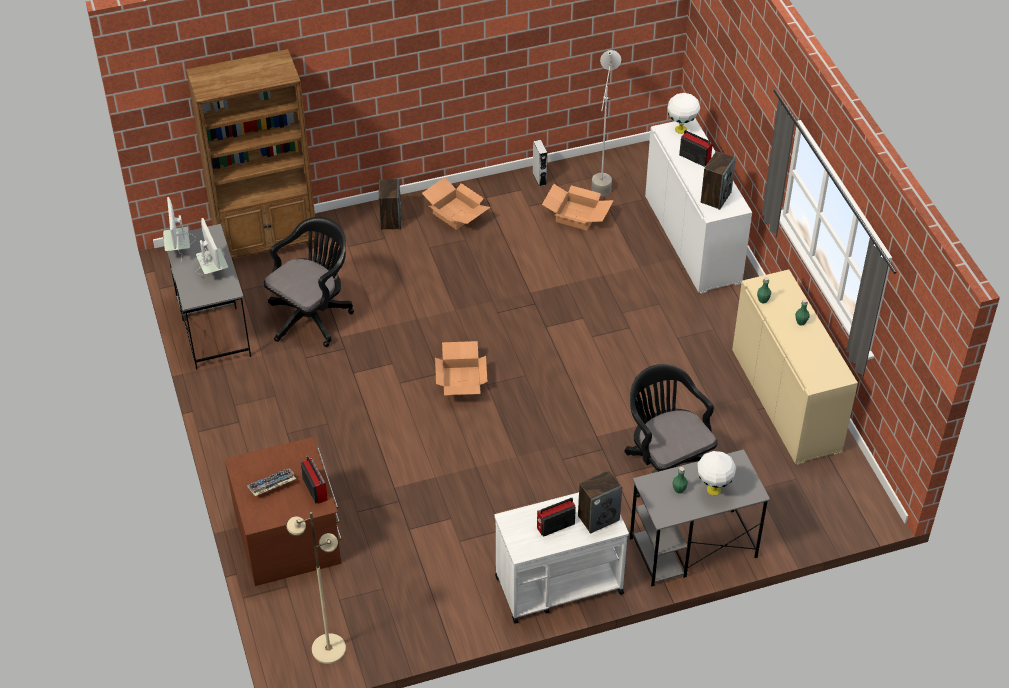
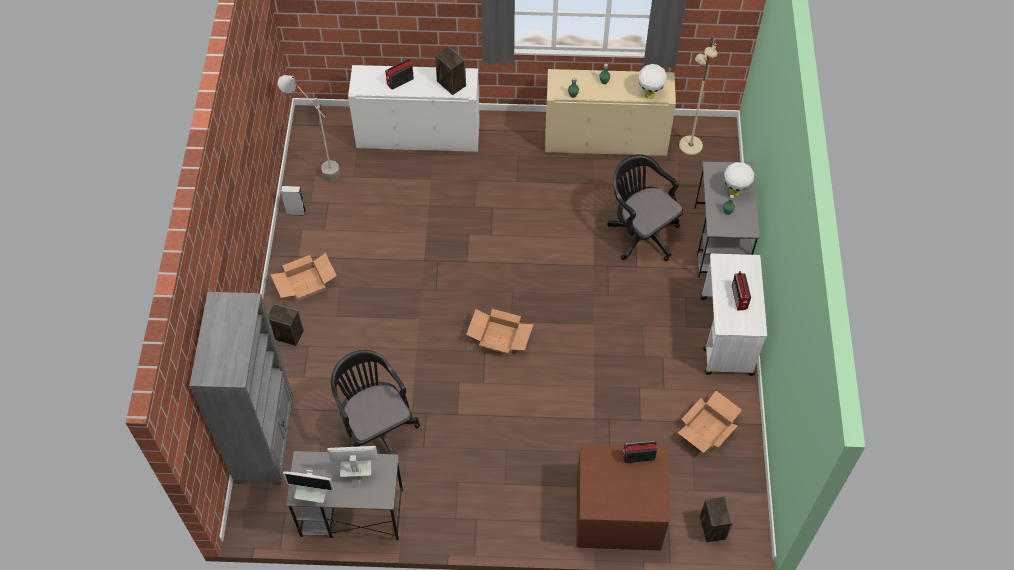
camera: 70 degrees left, 10 degrees up
(267, 243) = (266, 441): brown bookcase -> grey bookcase
(272, 486) = (624, 488): keyboard -> none
(328, 648) = (739, 511): beige floor lamp -> beige floor lamp (690, 146)
(576, 216) = (353, 201): cardboard box -> cardboard box (707, 430)
(598, 518) = (740, 268): speaker -> speaker (712, 527)
(666, 467) = (640, 232): black office chair -> black office chair turned 60 degrees clockwise
(681, 130) = (363, 78): white table lamp -> white table lamp (650, 94)

